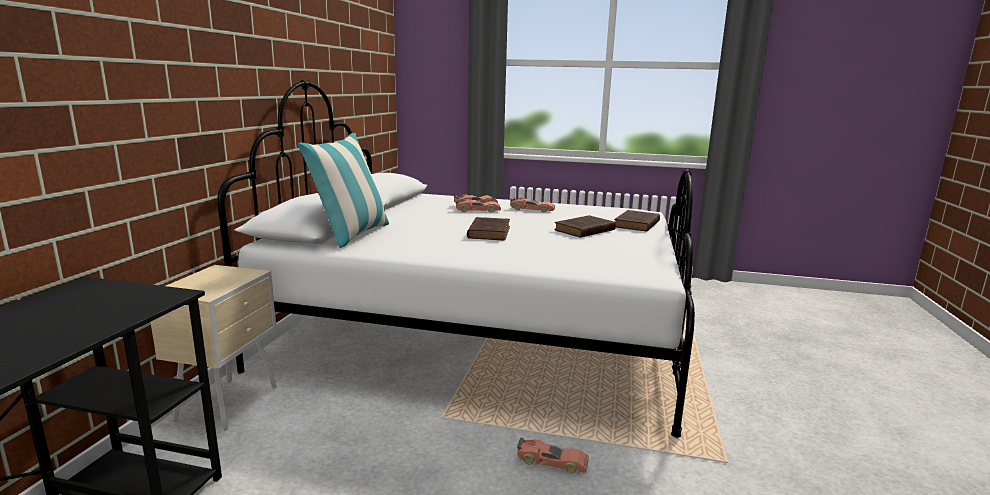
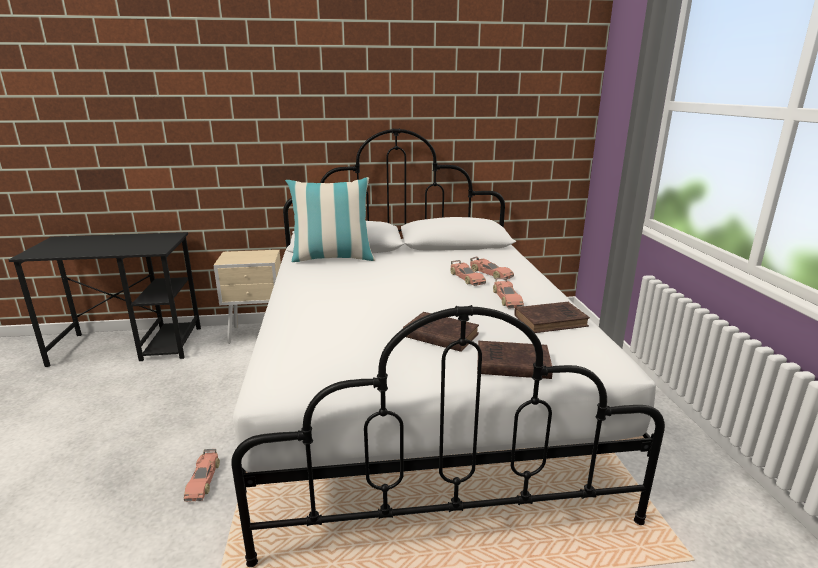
camera: 70 degrees right, 5 degrees up
(489, 232) = (384, 295): brown book -> brown book (552, 321)

